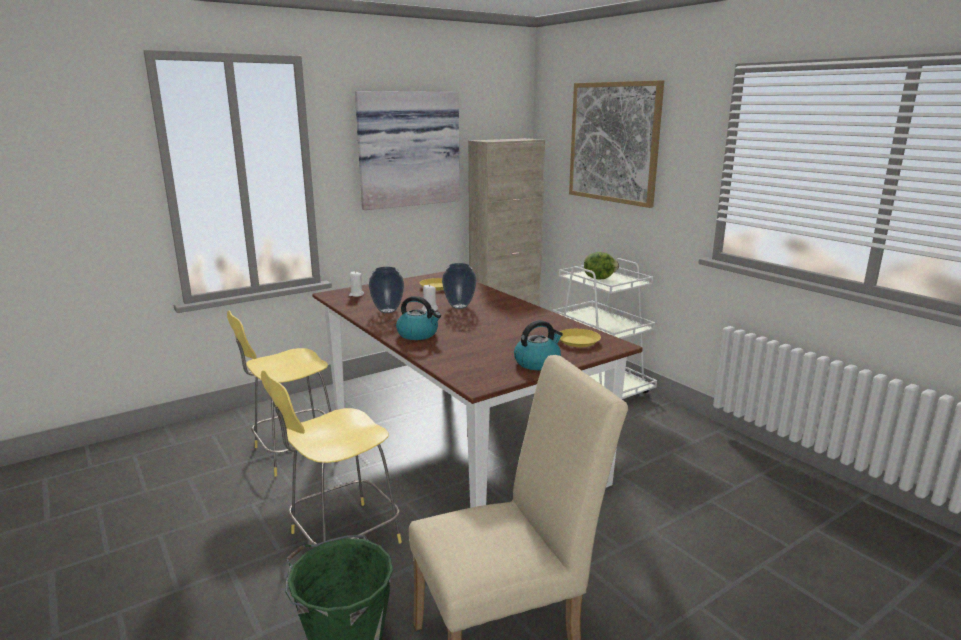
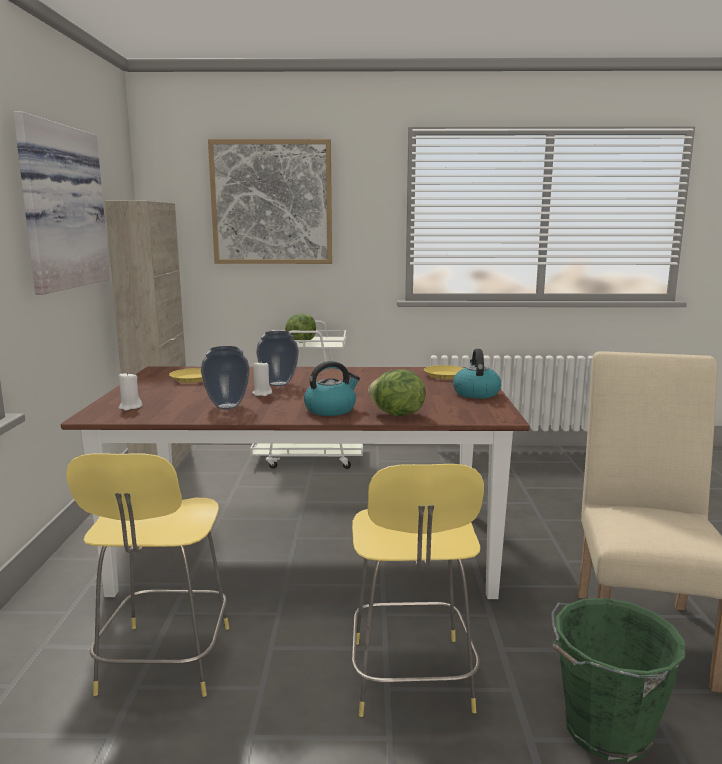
camera: 55 degrees left, 5 degrees down
(433, 353) = (396, 415): none -> lettuce

